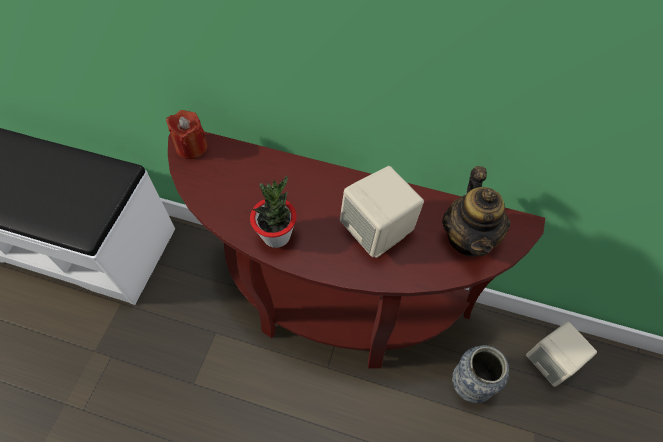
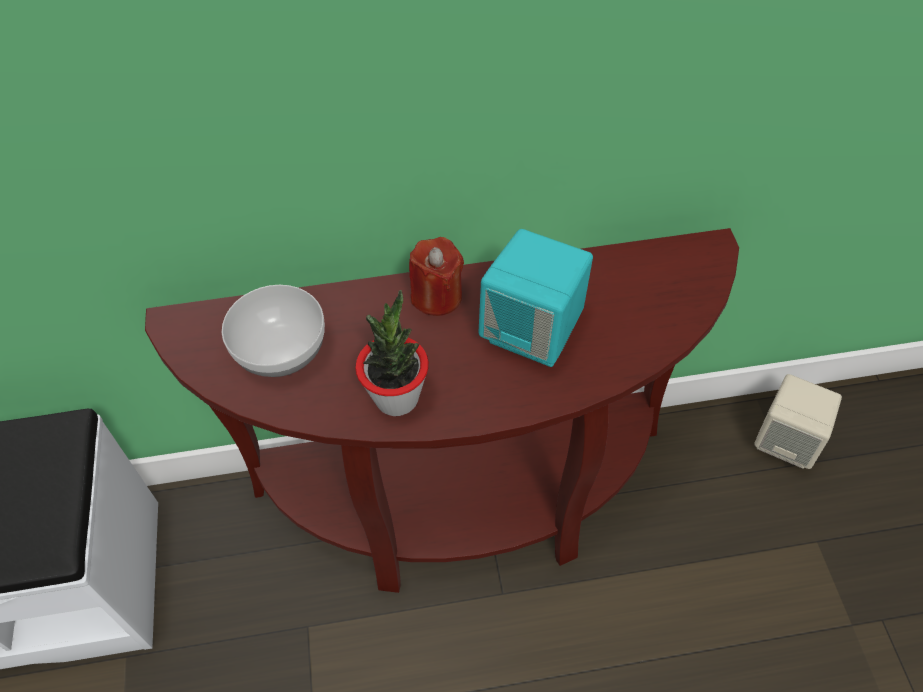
camera: 25 degrees left, 5 degrees down
(191, 147) = (192, 330): red candle -> red candle (437, 296)
(229, 180) = (280, 351): none -> bowl
(378, 231) = (533, 332): beige speaker -> turquoise speaker
(469, 237) = (654, 290): teapot -> none
(470, 385) = (705, 521): vase -> none

